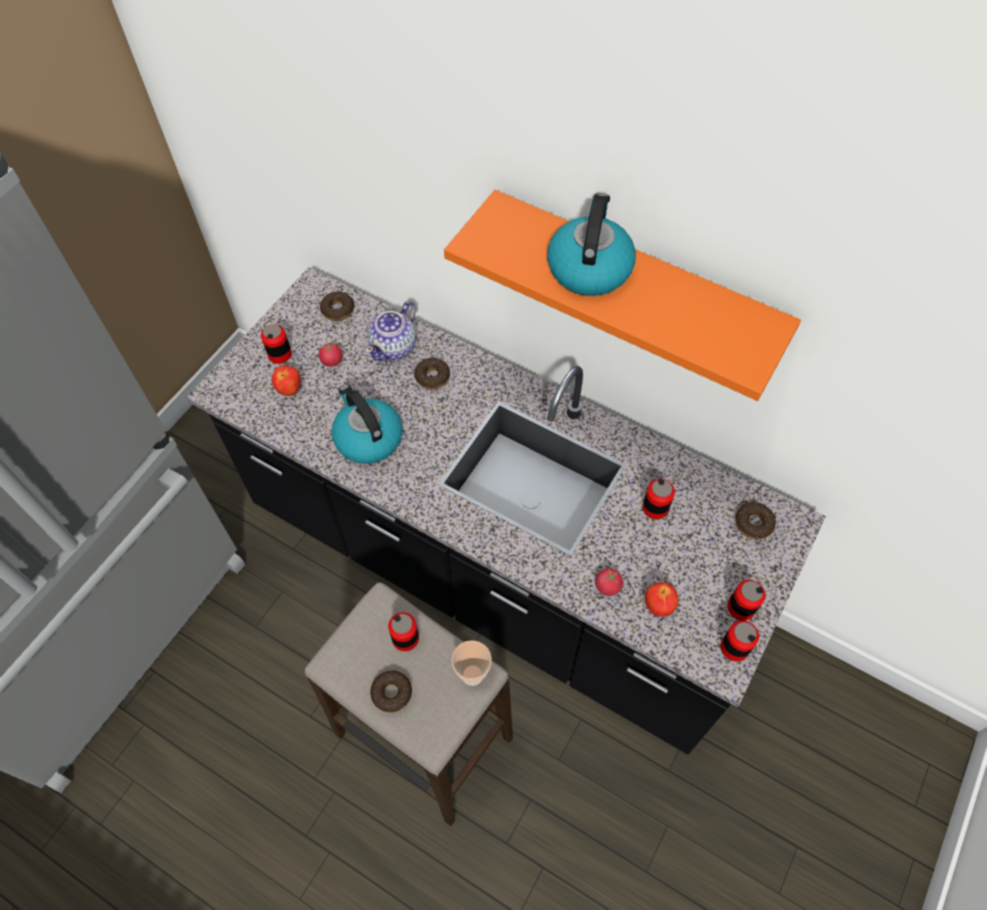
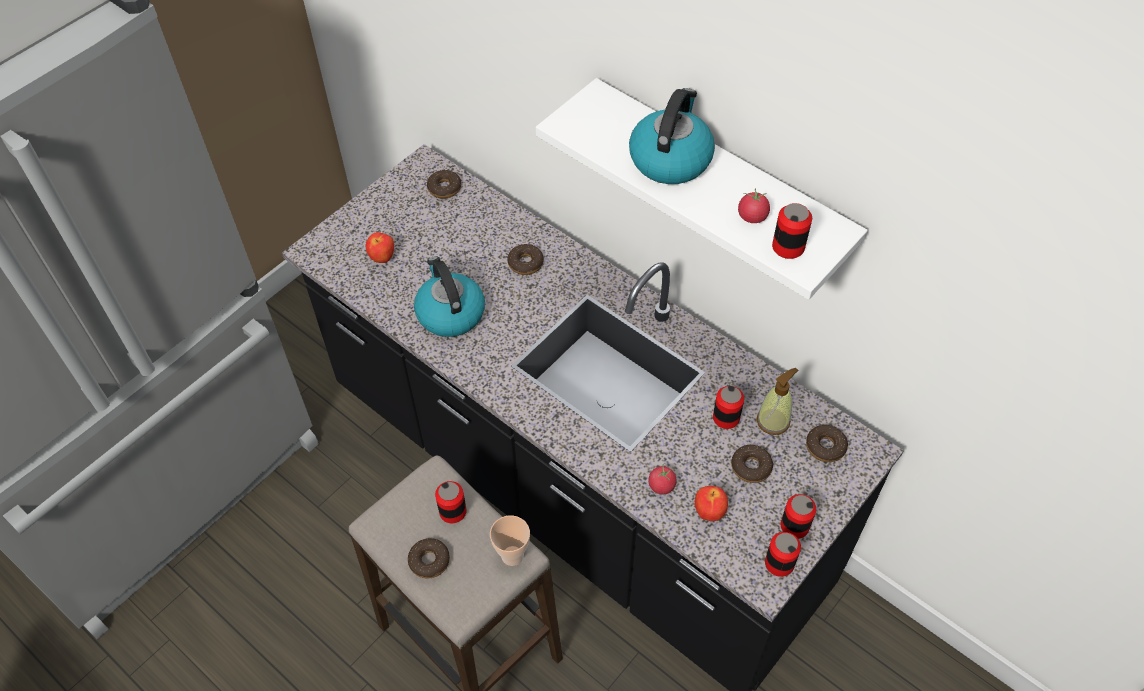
camera: 10 degrees right, 5 degrees down
(280, 354) = (379, 224): can -> can (788, 247)
(332, 360) = (429, 235): tomato -> tomato (752, 217)
(394, 347) = (493, 230): teapot -> none
(633, 283) = (719, 182): orange shelf -> white shelf
(688, 554) = (751, 467): none -> donut
(700, 504) = (773, 421): none -> soap dispenser

